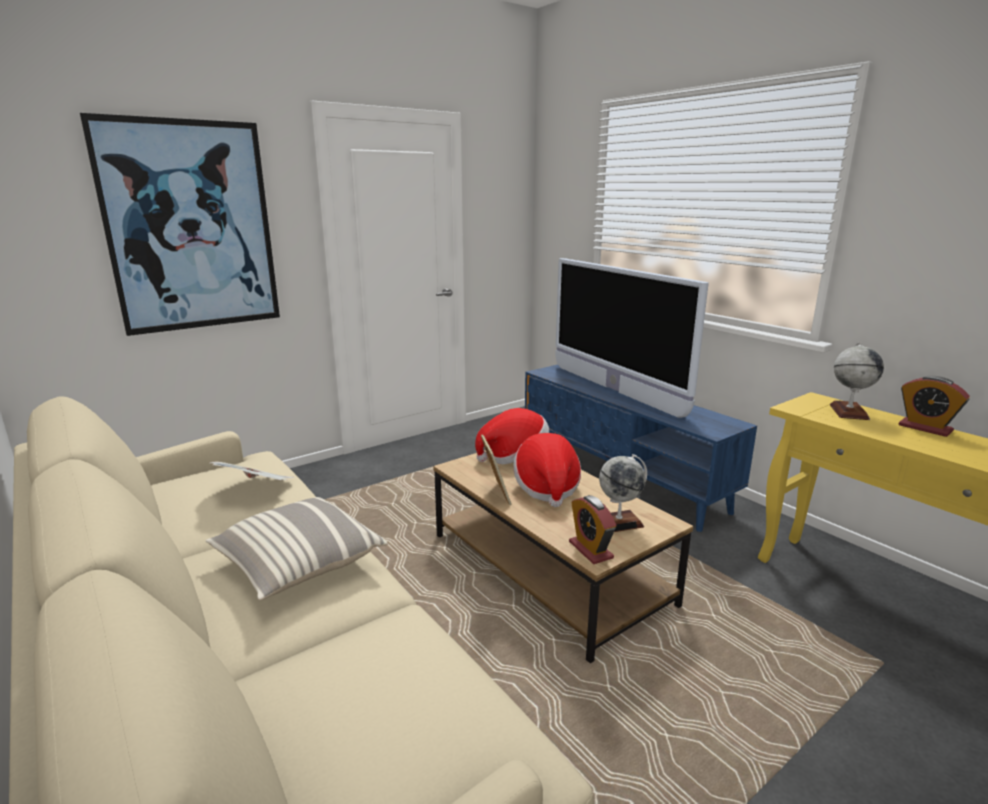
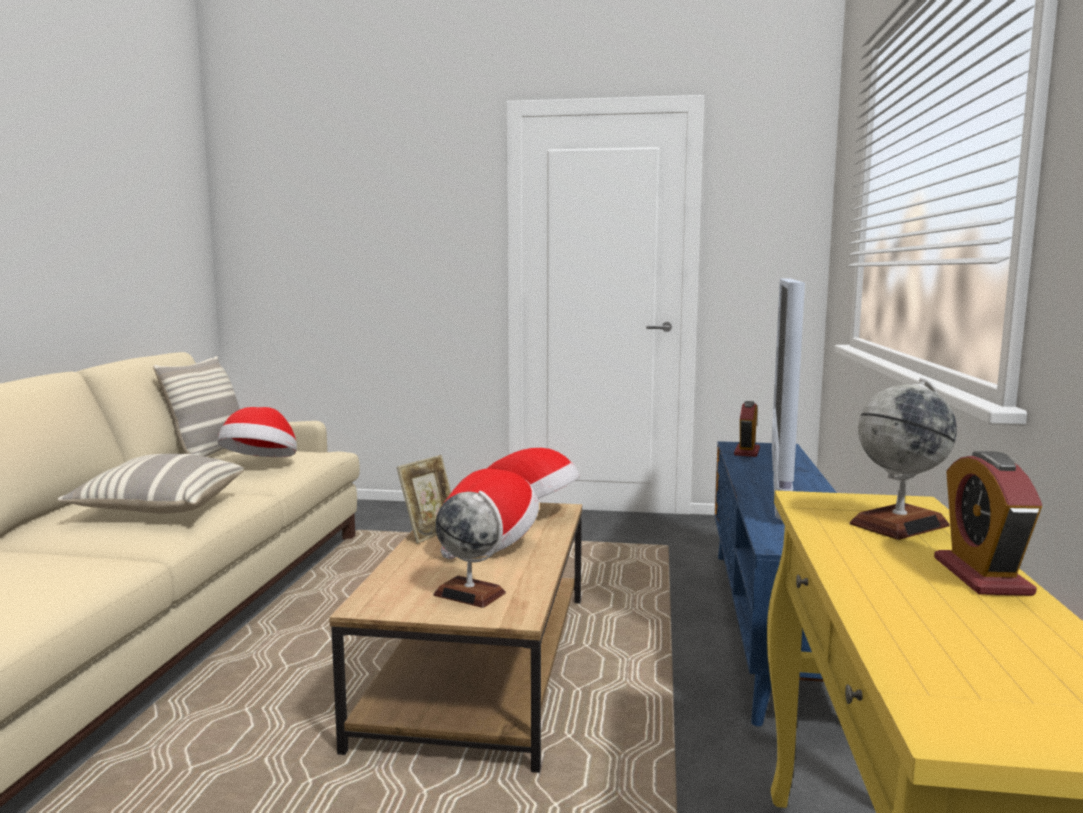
camera: 45 degrees right, 10 degrees down
(164, 497) = (210, 453): none -> pillow
(191, 227) = (377, 232): picture -> none
(257, 489) = (261, 464): newspaper -> hat
(590, 550) = (380, 599): alarm clock -> alarm clock (747, 452)

